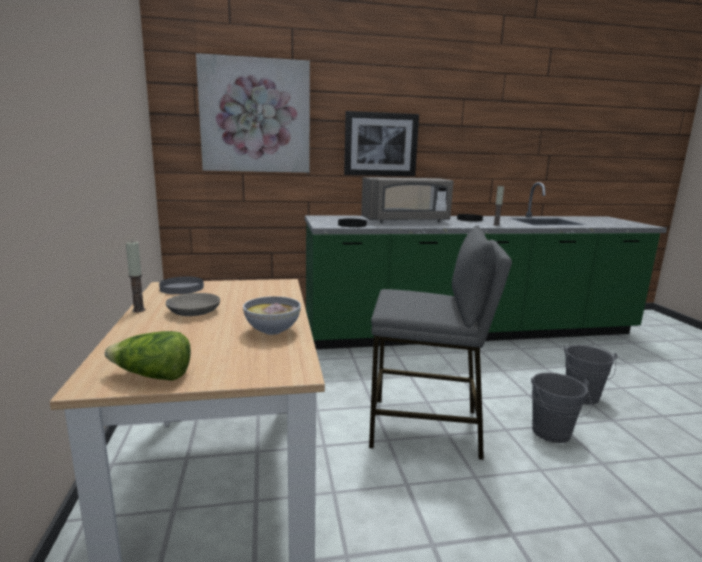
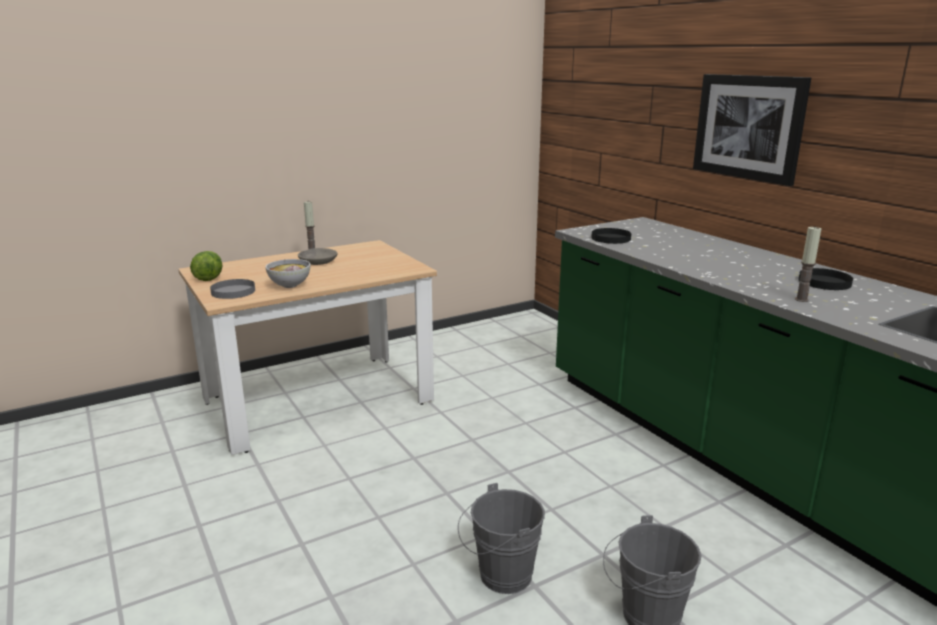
camera: 70 degrees right, 5 degrees up
(182, 288) = (371, 248): grey plate -> grey plate (233, 291)
(255, 116) = (615, 82): picture -> none
(406, 221) = (704, 254): grey microwave -> none
(425, 428) = (450, 477): grey stool -> none

